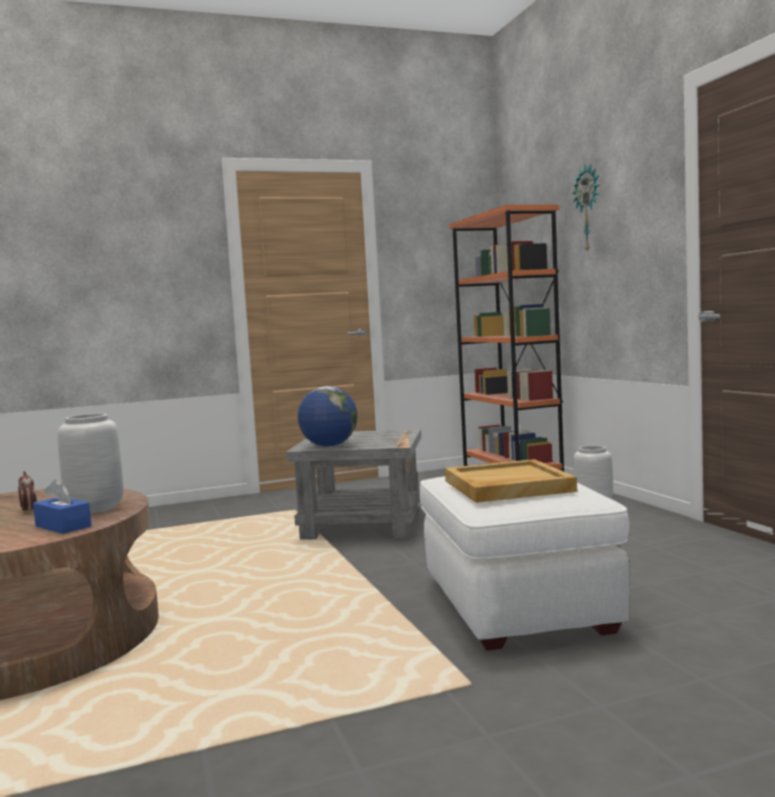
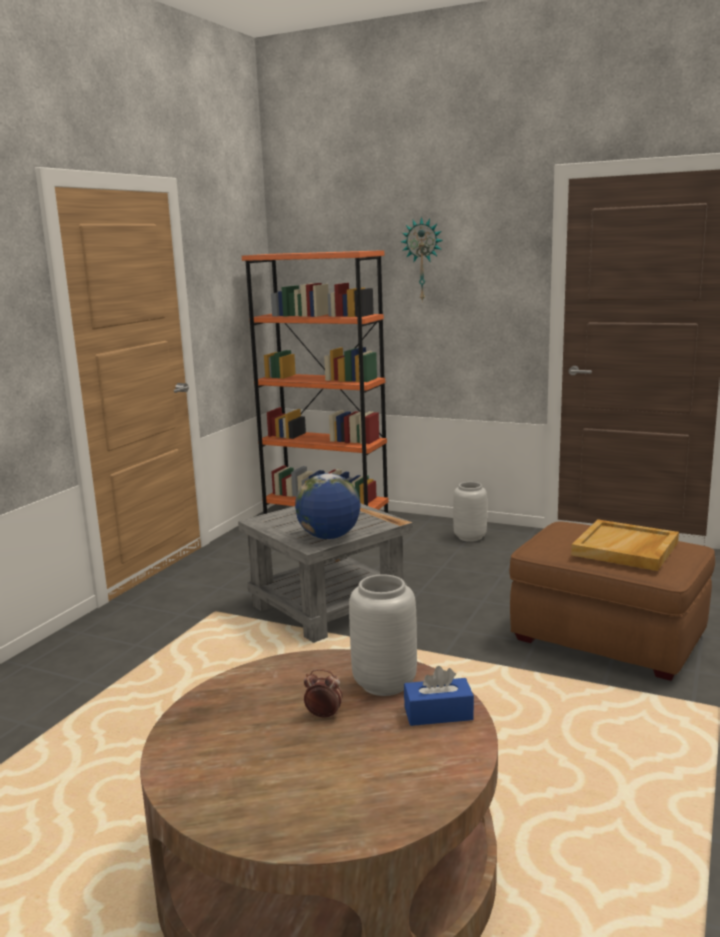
camera: 45 degrees left, 10 degrees up
(517, 605) = (609, 639): white ottoman -> brown ottoman

